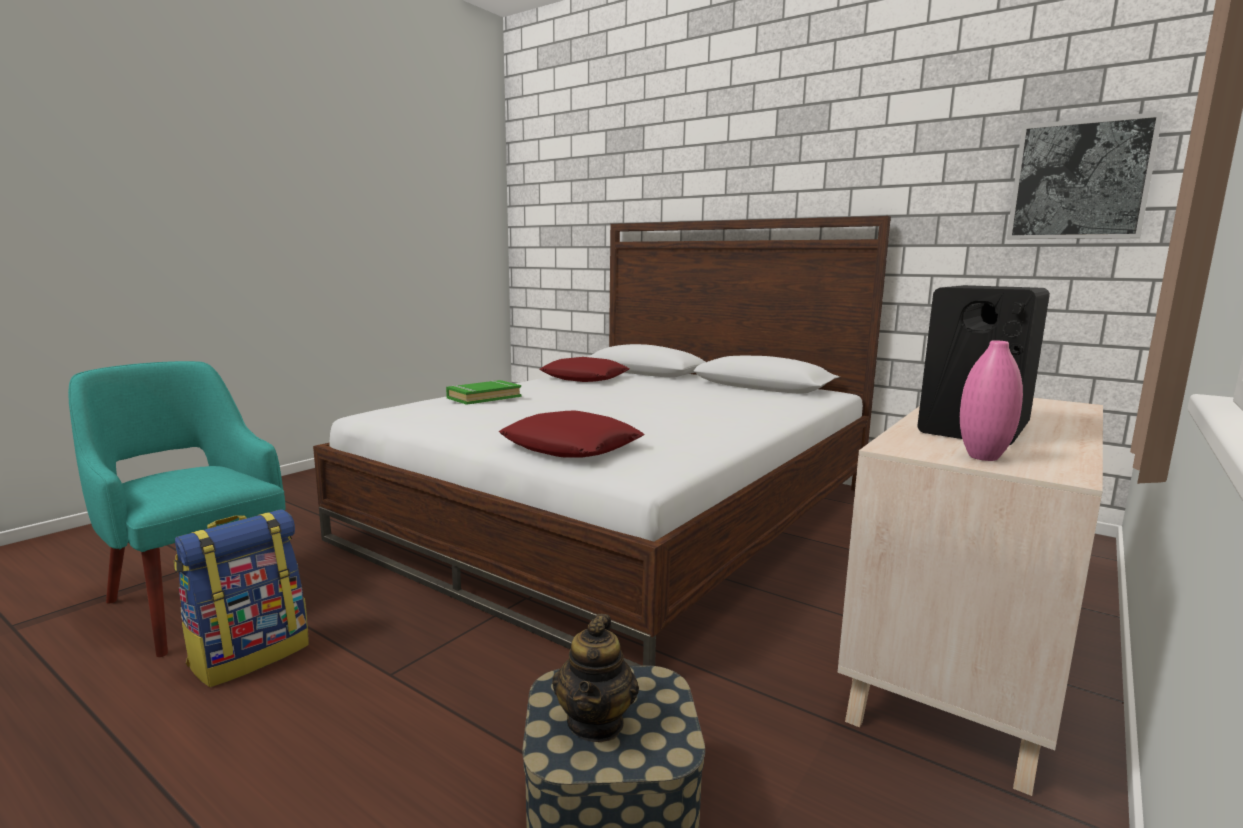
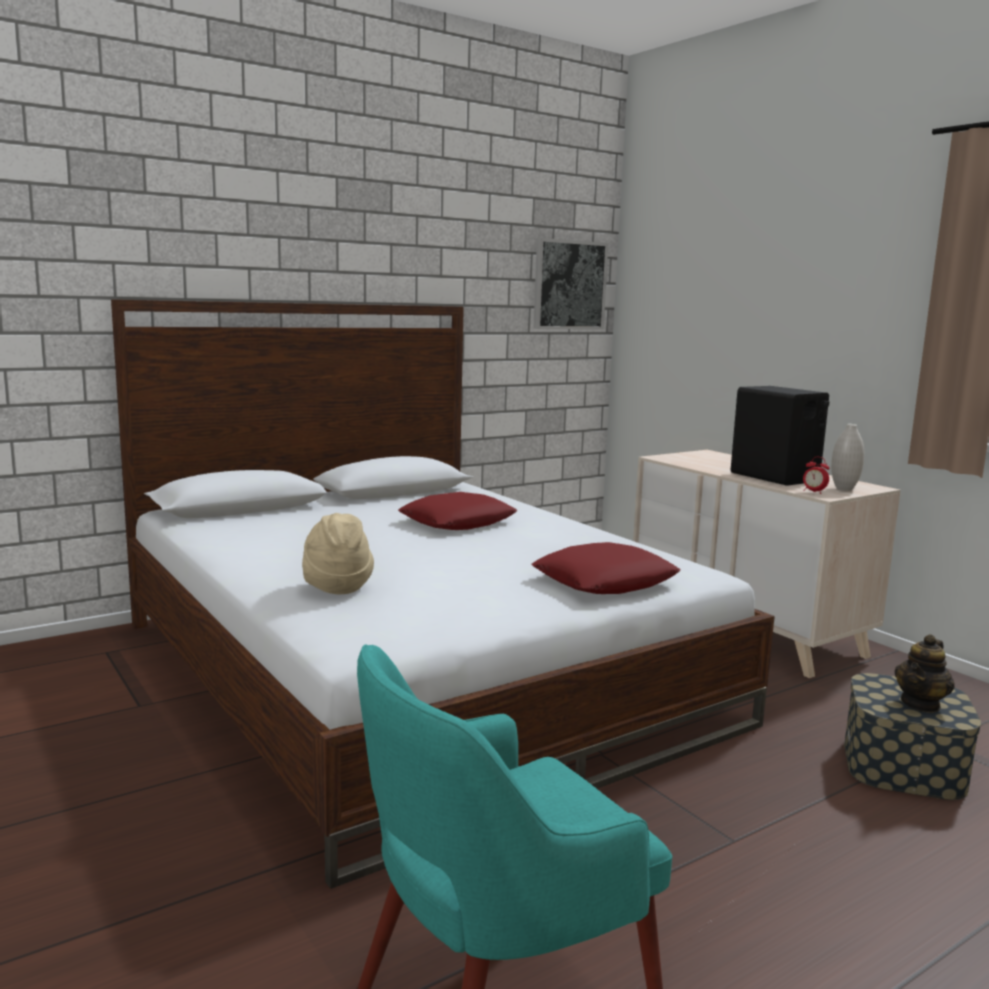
camera: 70 degrees left, 0 degrees up
(250, 655) = (676, 938): backpack -> none
(483, 397) = (336, 585): green book -> beige hat
(584, 378) = (241, 534): red pillow -> red pillow (458, 522)
(596, 722) = (921, 704): teapot -> teapot turned 105 degrees clockwise
(909, 443) = (813, 492): none -> alarm clock
(983, 457) = (844, 489): pink vase -> white vase

